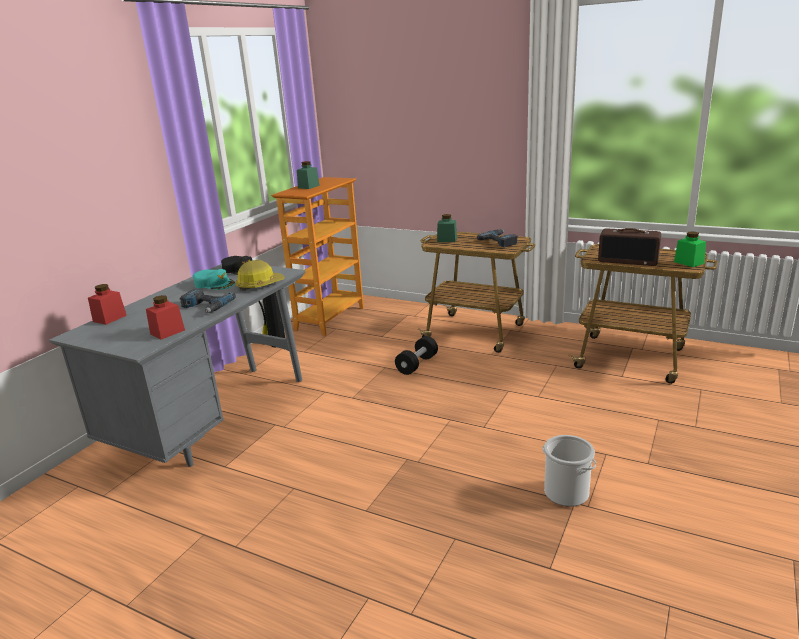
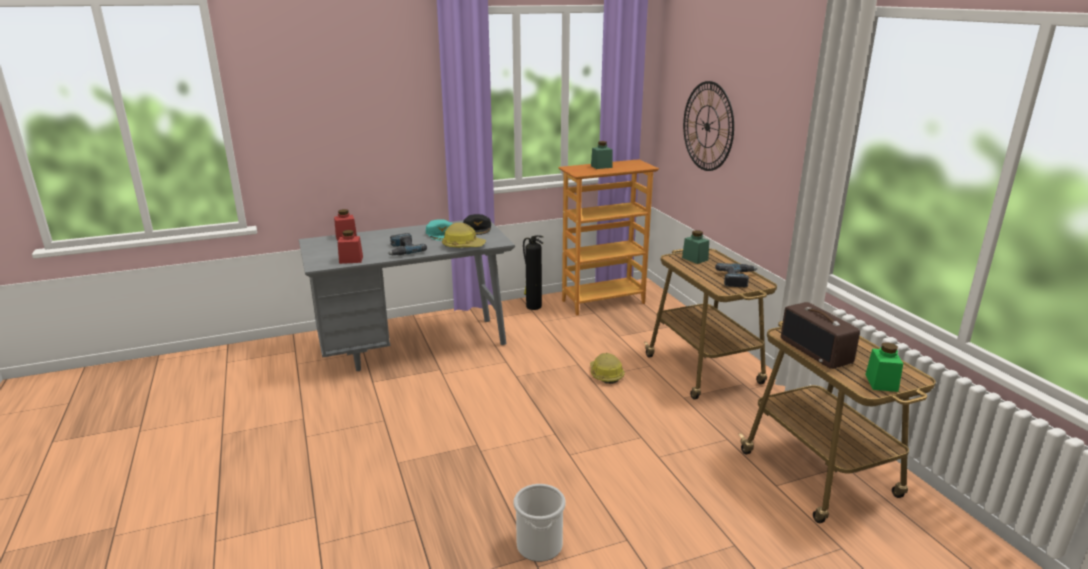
camera: 40 degrees right, 0 degrees up
(392, 131) = (707, 126): none -> wall clock
(417, 364) = (605, 374): black dumbbell -> hard hat

